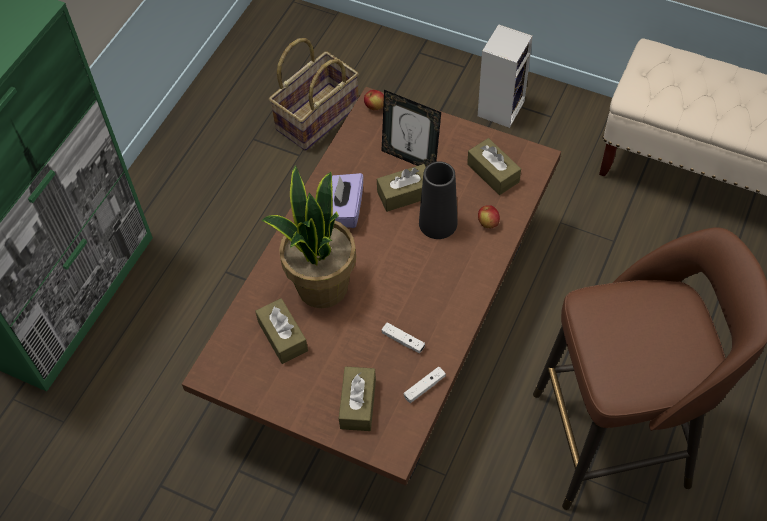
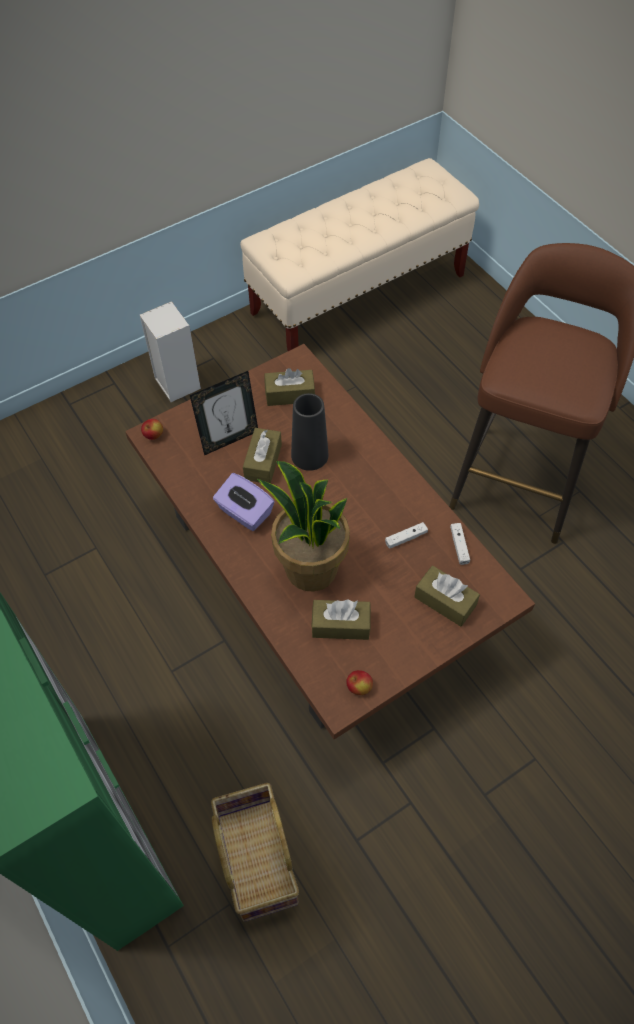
camera: 60 degrees left, 0 degrees up
(317, 116) = (66, 512): basket -> basket (256, 859)
(488, 223) = (335, 423): apple -> apple (359, 687)

